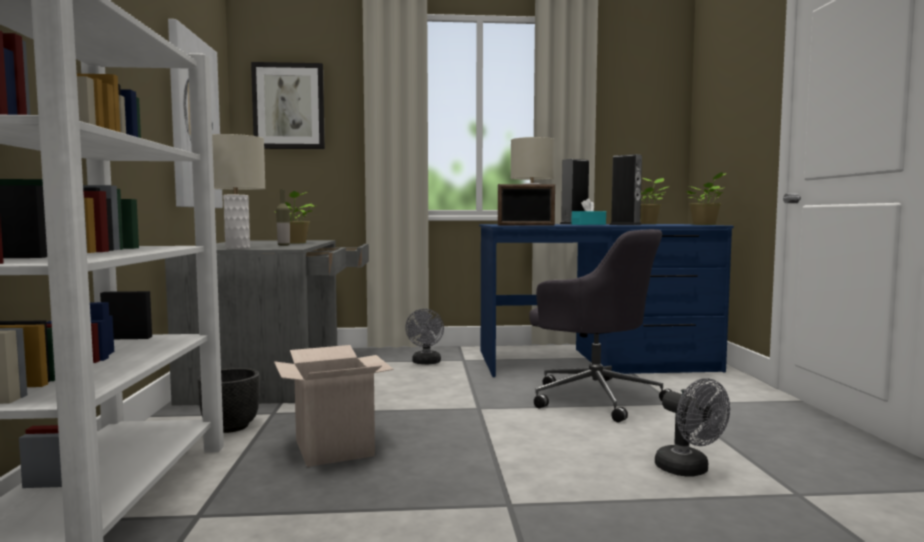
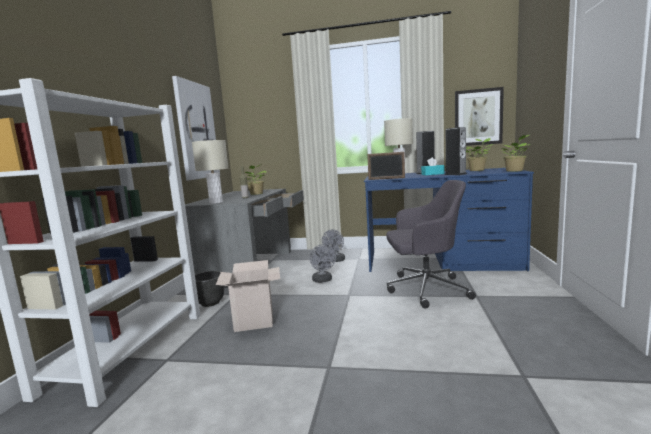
camera: 15 degrees right, 5 degrees up
(289, 106) = (255, 112): picture -> picture (478, 117)
(594, 397) = (425, 289): grey office chair -> grey office chair turned 60 degrees counterclockwise
(688, 470) = (456, 350): grey fan -> grey fan (323, 280)

